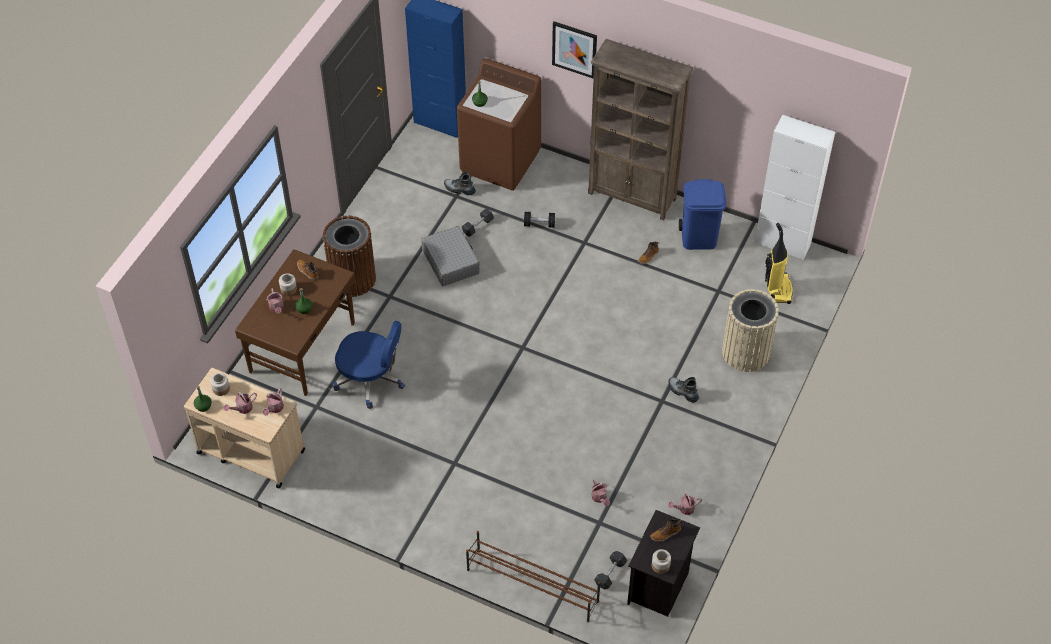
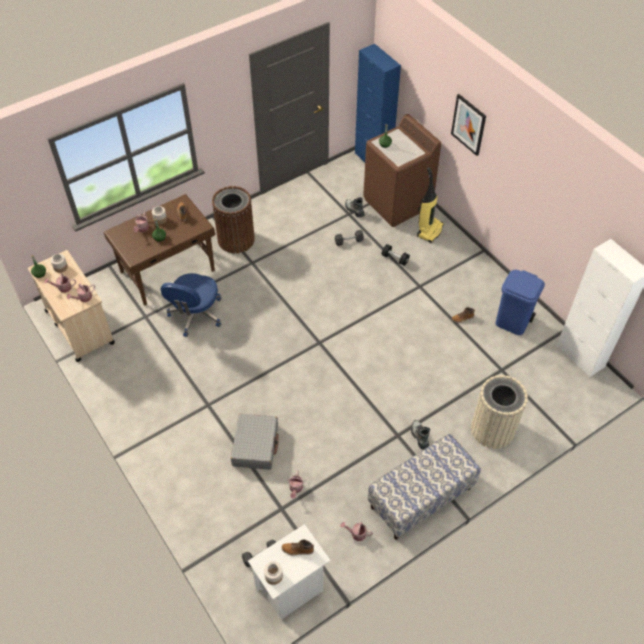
camera: 30 degrees right, 0 degrees up
(371, 379) = (196, 315): blue office chair -> blue office chair turned 60 degrees clockwise
(450, 262) = (312, 257): grey suitcase -> grey suitcase (255, 445)
(532, 585) = (195, 531): brown shoe rack -> none
(632, 196) = (480, 268): brown bookcase -> none
(659, 587) = (291, 589): black nightstand -> white nightstand
(721, 448) = (421, 498): none -> bench
(777, 289) = (553, 390): vacuum cleaner -> vacuum cleaner (429, 230)

